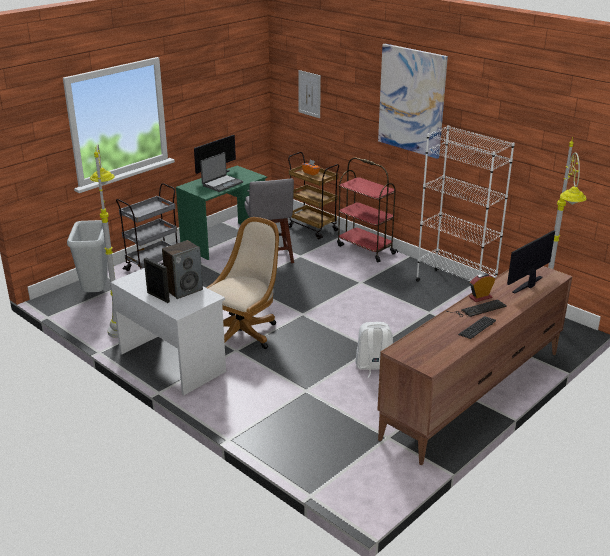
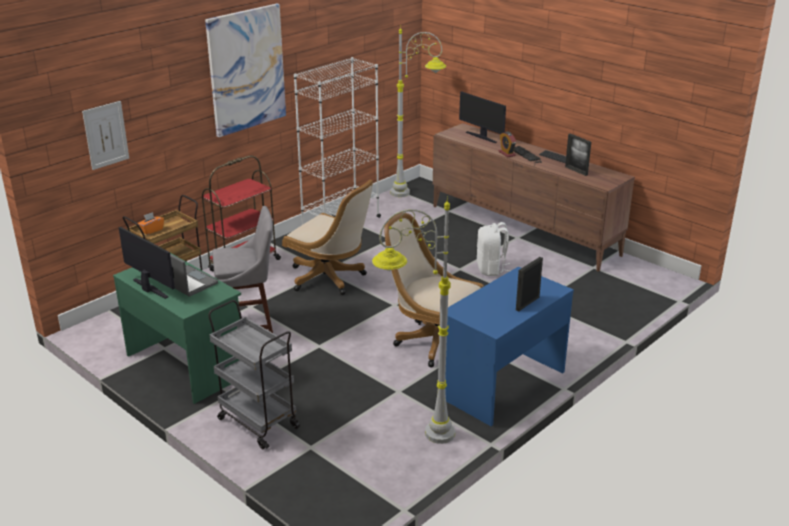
camera: 90 degrees left, 0 degrees up
(95, 293) = (333, 471): grey trash can -> none
(173, 361) = (502, 384): white desk -> blue desk
(184, 290) = (508, 289): speaker -> none
(346, 285) = (331, 278): none -> office chair
(439, 337) = (576, 171): none -> picture frame

